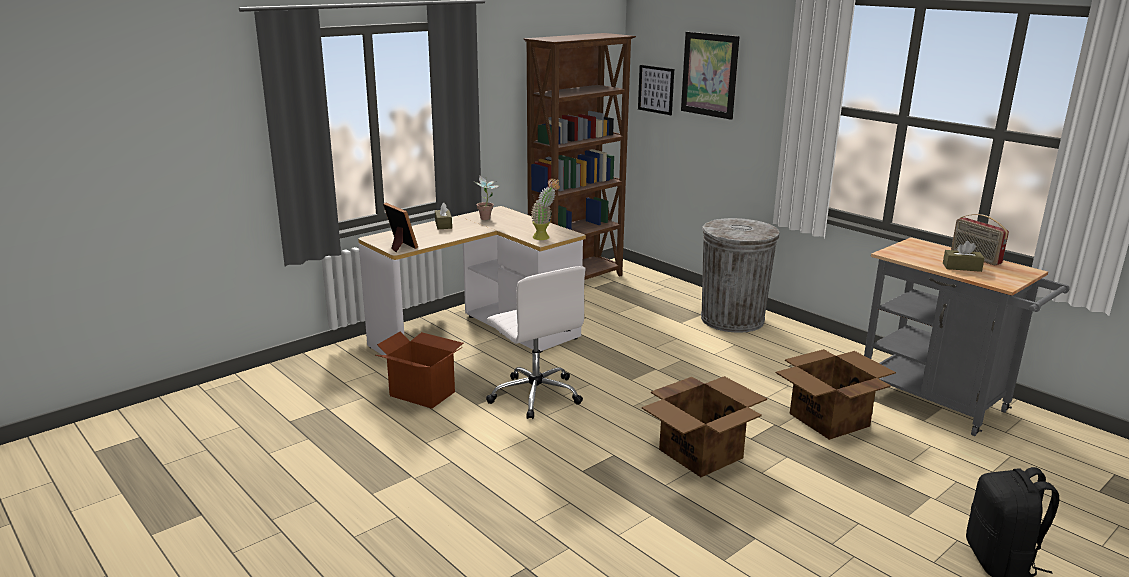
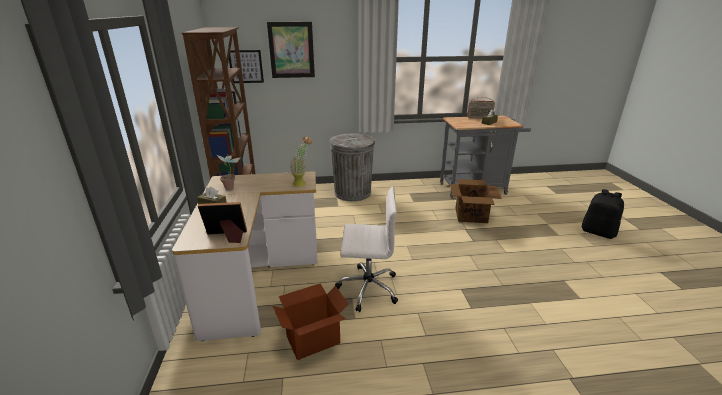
camera: 55 degrees left, 5 degrees up
(702, 453) = (478, 260): cardboard box -> none

